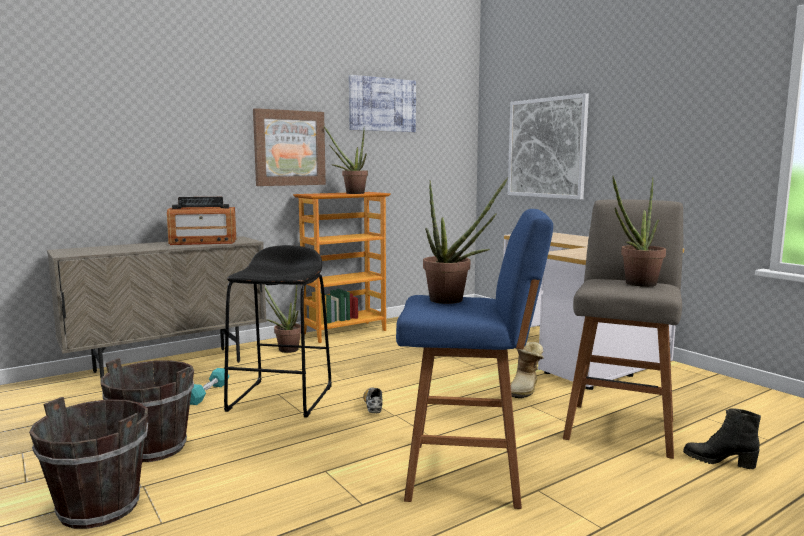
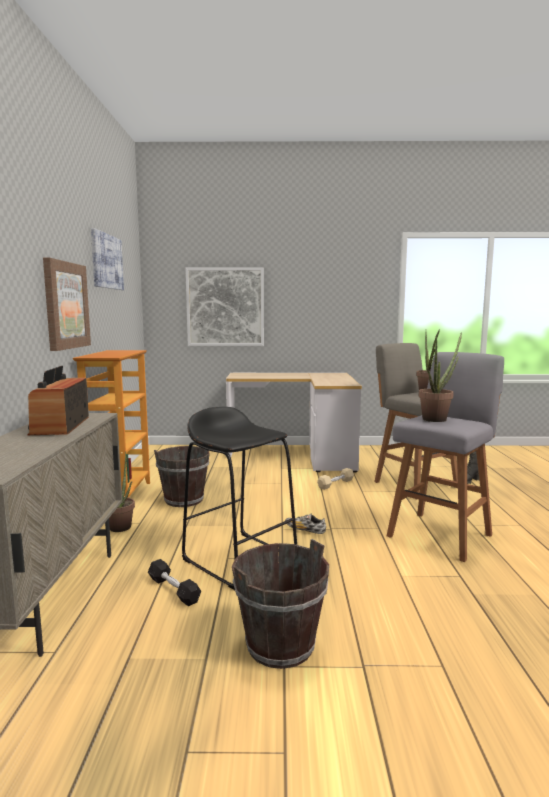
camera: 55 degrees left, 0 degrees up
(100, 507) = (391, 698): brown bucket -> brown bucket (184, 500)
(203, 242) = (61, 425): radio -> radio turned 150 degrees clockwise
(208, 393) = (173, 590): turquoise dumbbell -> black dumbbell
(351, 193) = (119, 352): potted plant -> none
(469, 474) = (441, 534): blue stool -> grey stool
(526, 389) = (336, 484): boot -> beige dumbbell

